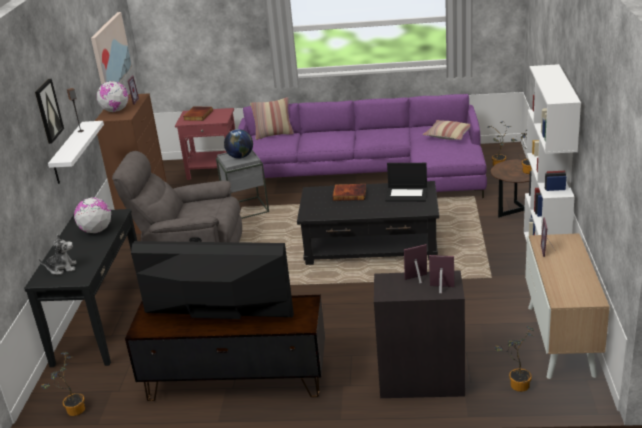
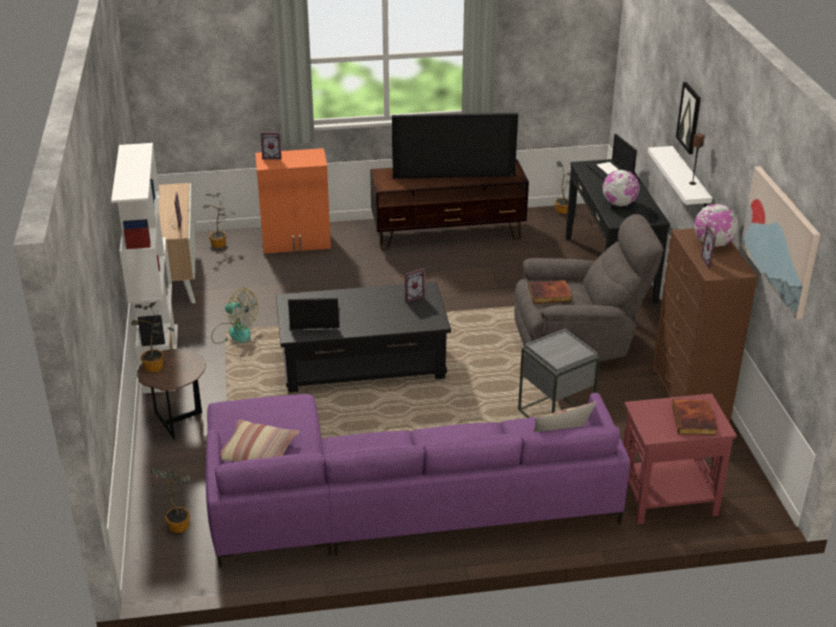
camera: 165 degrees right, 5 degrees up
(62, 268) = (610, 172): plush toy -> laptop
(240, 157) = (559, 351): globe -> none
(350, 194) = (385, 319): book -> book (549, 295)
(418, 279) = (290, 162): picture frame -> picture frame (412, 296)
(420, 381) = (296, 242): black cabinet -> orange cabinet
(482, 275) = (234, 332): none -> fan

